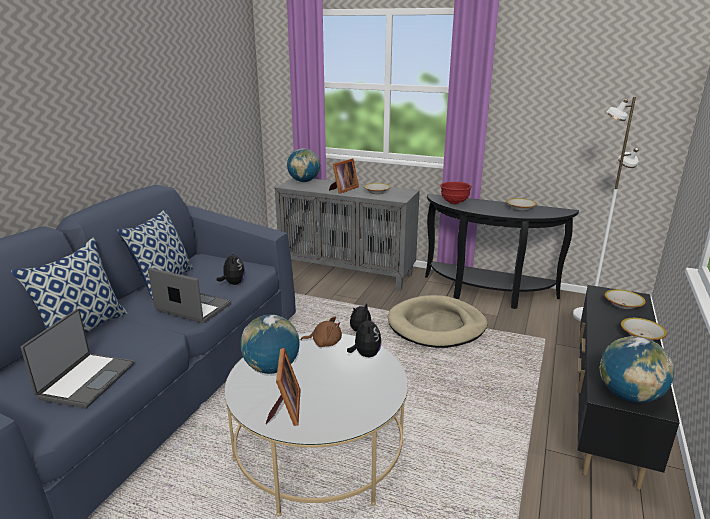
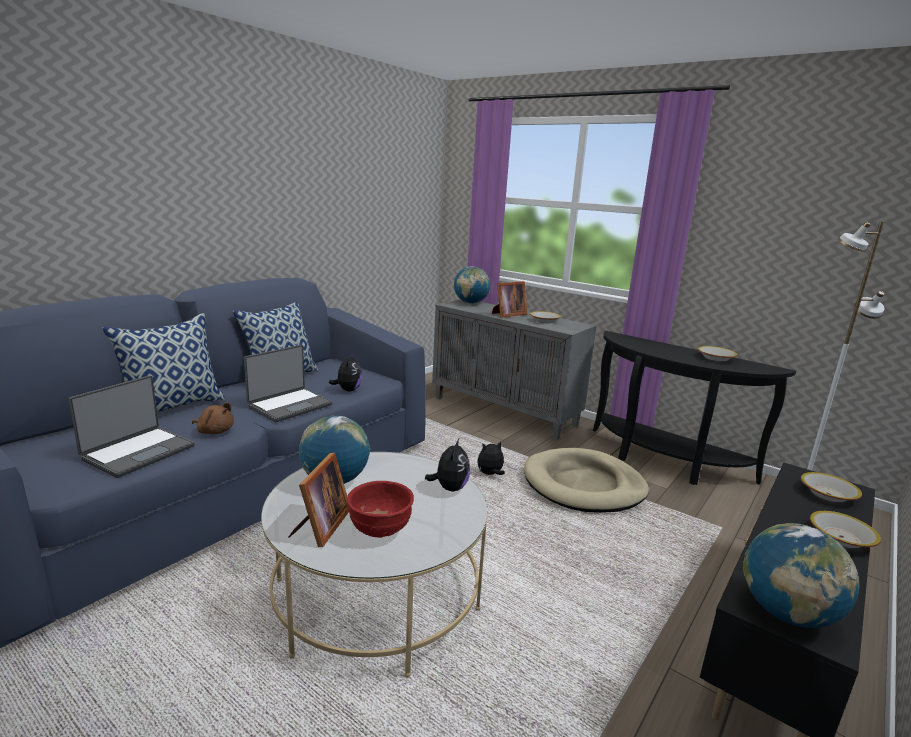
camera: 15 degrees right, 5 degrees down
(192, 308) = (289, 405): laptop -> laptop turned 90 degrees clockwise
(324, 343) = (410, 466): brown plush toy -> brown plush toy (214, 431)
(454, 202) = (632, 342): red bowl -> red bowl (380, 530)

